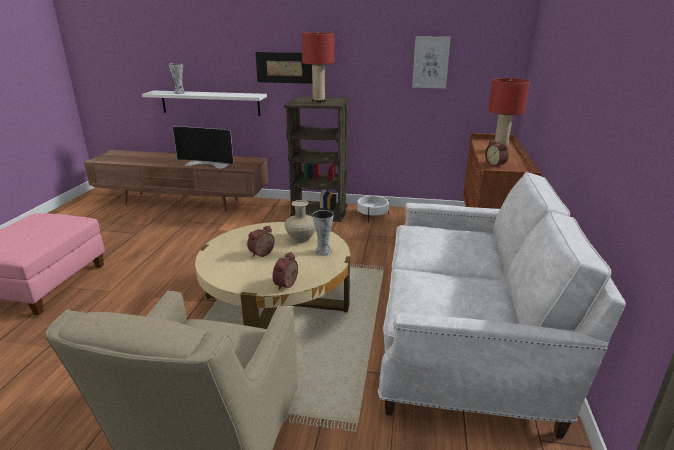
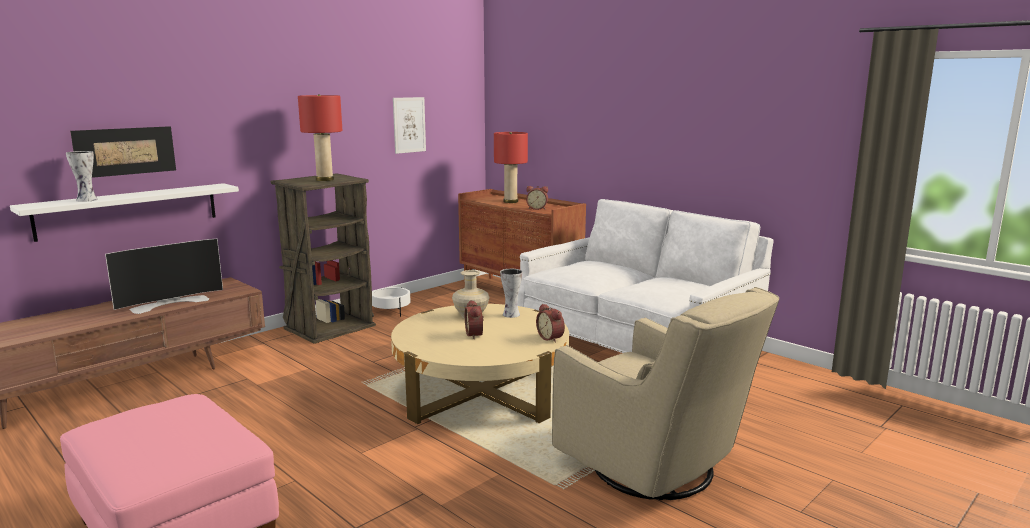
camera: 55 degrees left, 10 degrees down
(284, 67) = (247, 144): picture -> picture (125, 151)

